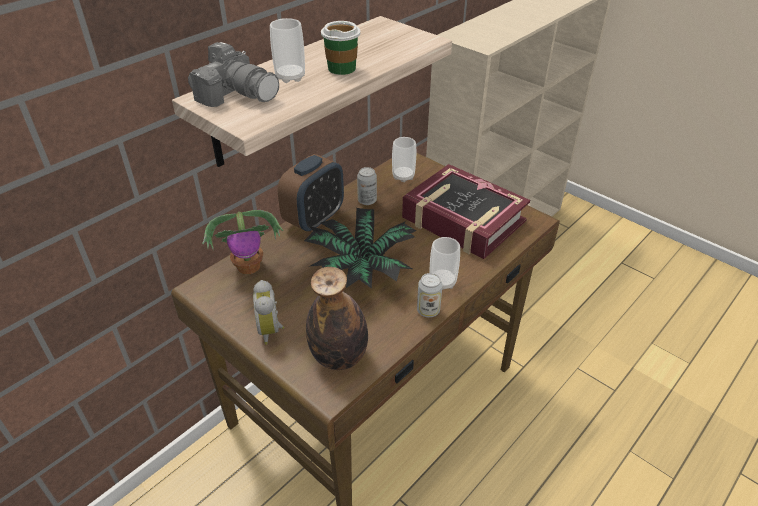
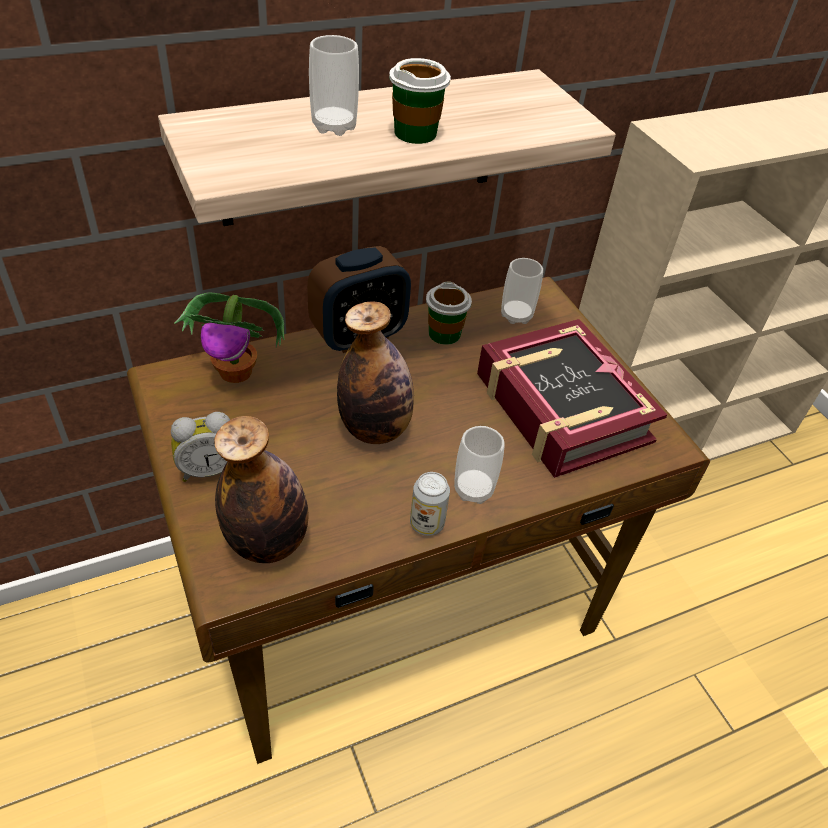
camera: 20 degrees right, 5 degrees up
(237, 94) = (243, 131): camera -> none
(271, 330) = (208, 469): alarm clock -> alarm clock turned 120 degrees counterclockwise
(361, 269) = (375, 429): potted plant -> bottle
(367, 201) = (444, 334): can -> cup

